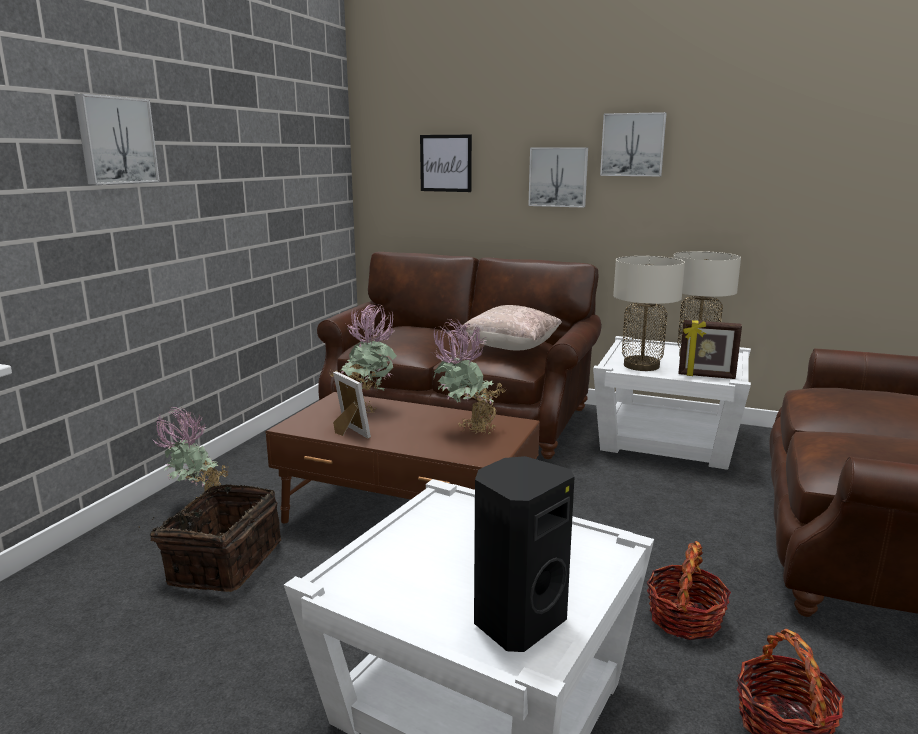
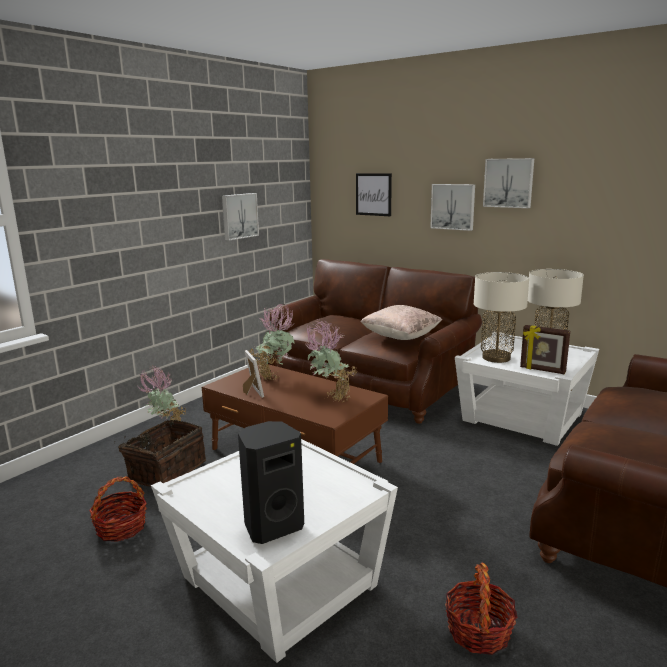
camera: 15 degrees right, 0 degrees up
(116, 140) = (123, 192): picture -> picture (239, 216)
(684, 619) = (451, 550): basket -> basket (121, 528)

